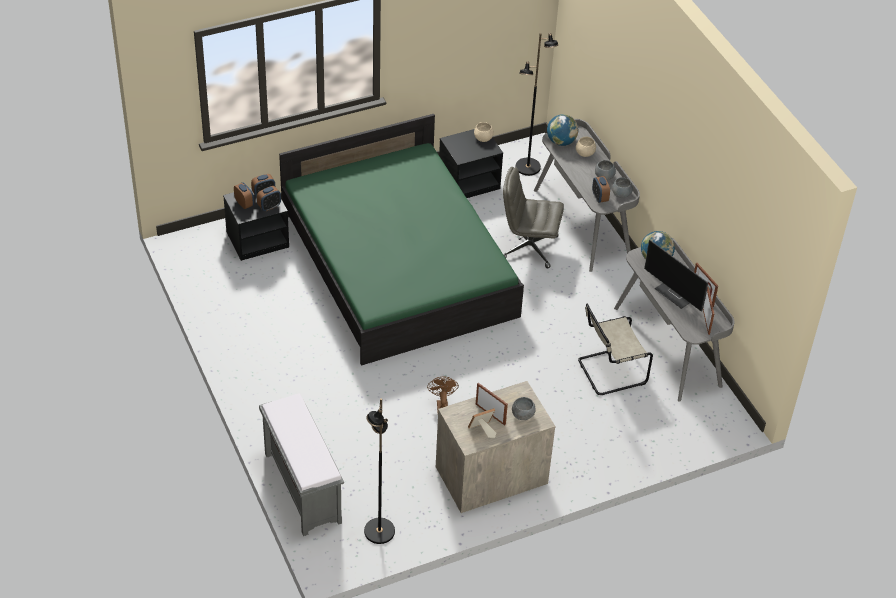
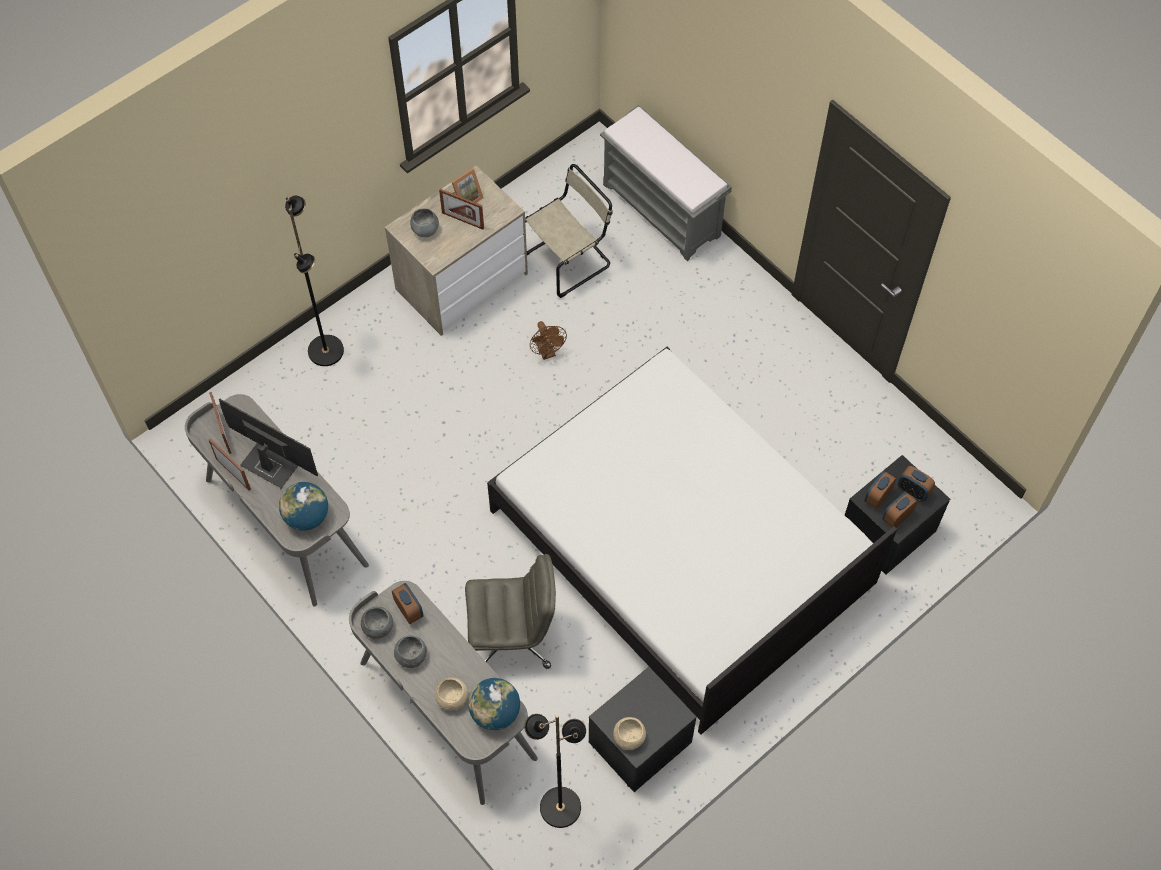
camera: 165 degrees right, 15 degrees up
(378, 531) = (561, 186): black floor lamp -> black floor lamp (326, 350)
(397, 265) = (682, 546): green bed -> white bed
(609, 372) = (354, 459): beige chair -> beige chair (568, 259)

